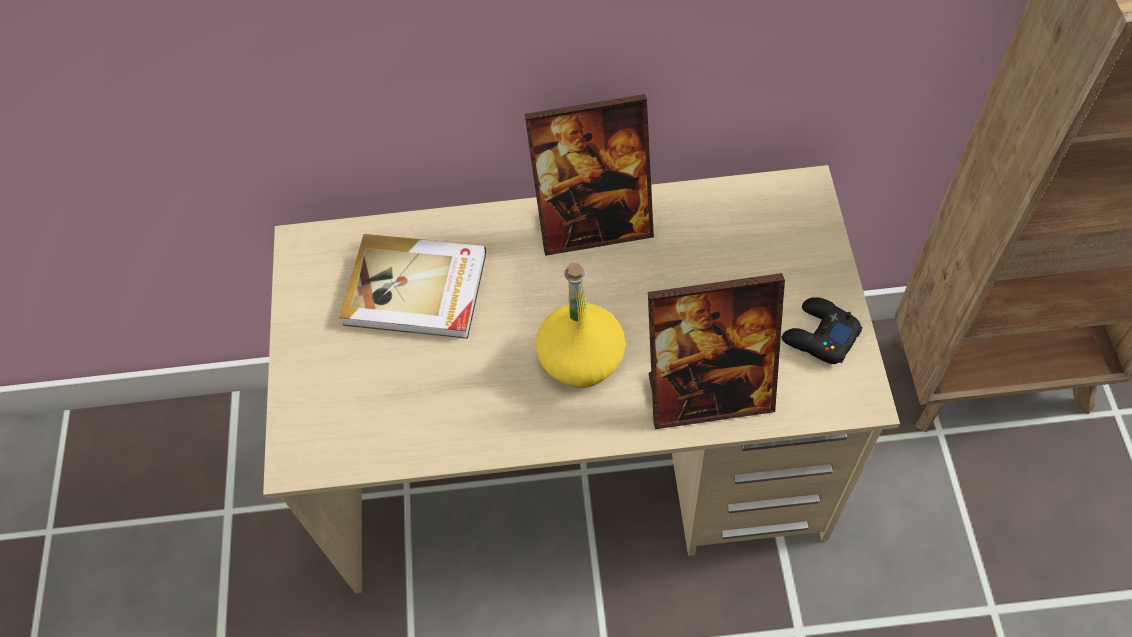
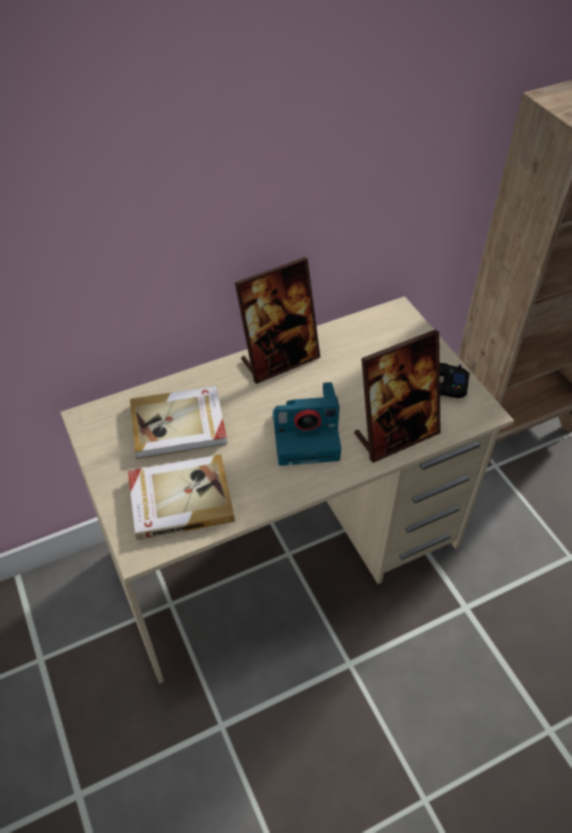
camera: 25 degrees left, 10 degrees down
(375, 401) = (180, 498): none -> book
(582, 358) = (307, 436): yellow bottle -> camera

